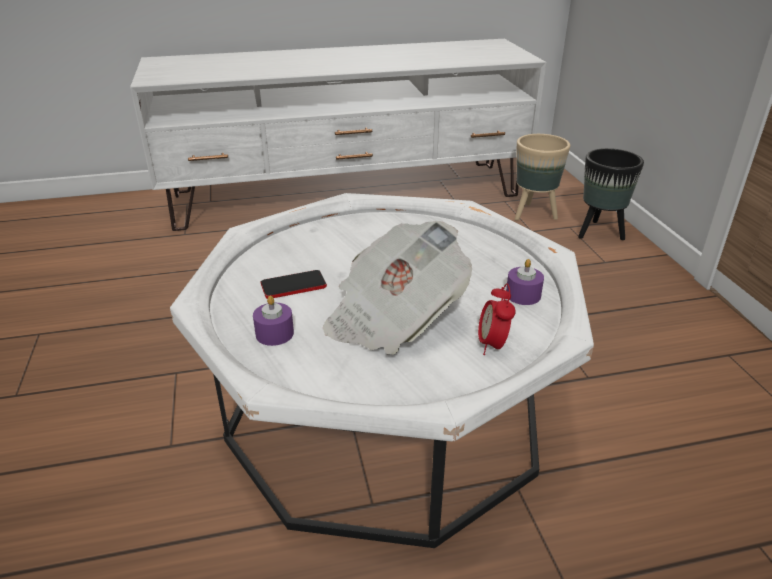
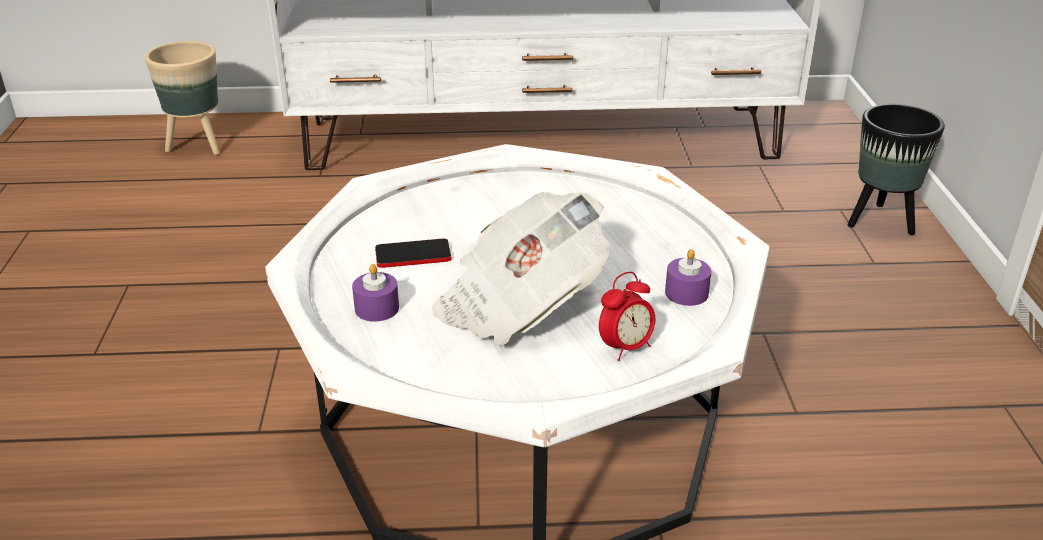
camera: 10 degrees right, 0 degrees up
(492, 345) = (625, 348): alarm clock -> alarm clock turned 135 degrees counterclockwise
(532, 214) = (793, 187): beige planter -> beige planter (197, 146)

